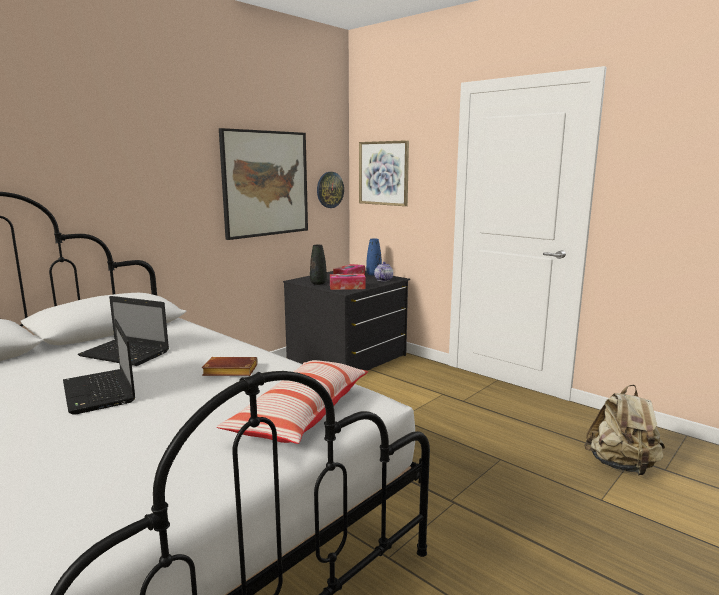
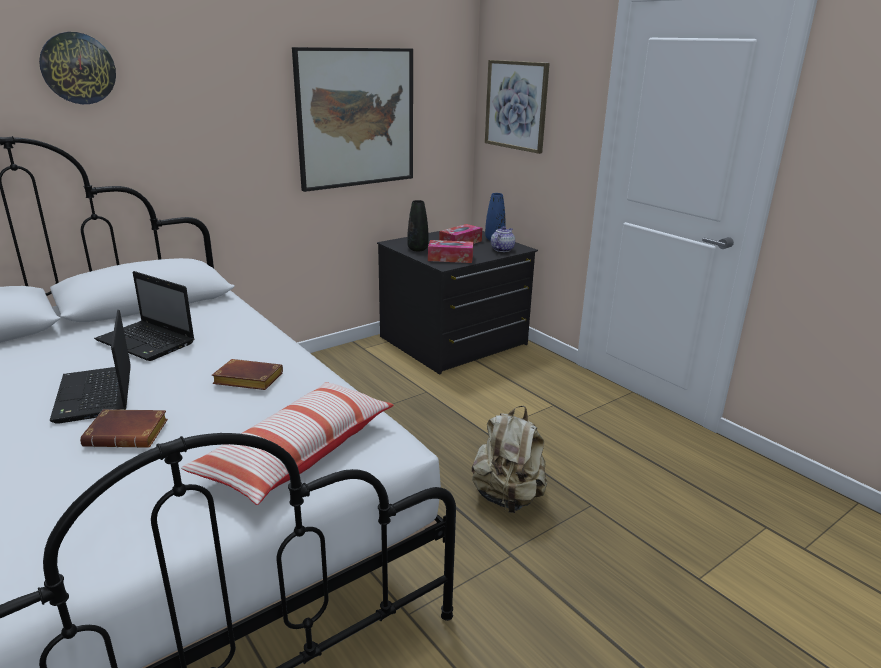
camera: 10 degrees right, 10 degrees up
(146, 415) = (129, 434): none -> brown book
(329, 190) = (446, 124): wall clock -> wall clock (78, 68)
(621, 466) = (747, 535): beige backpack -> beige backpack (508, 497)

